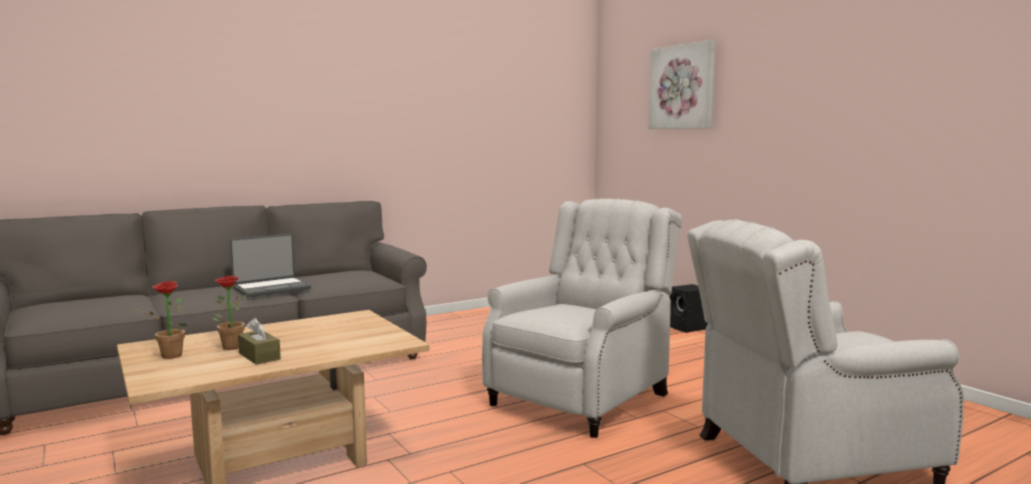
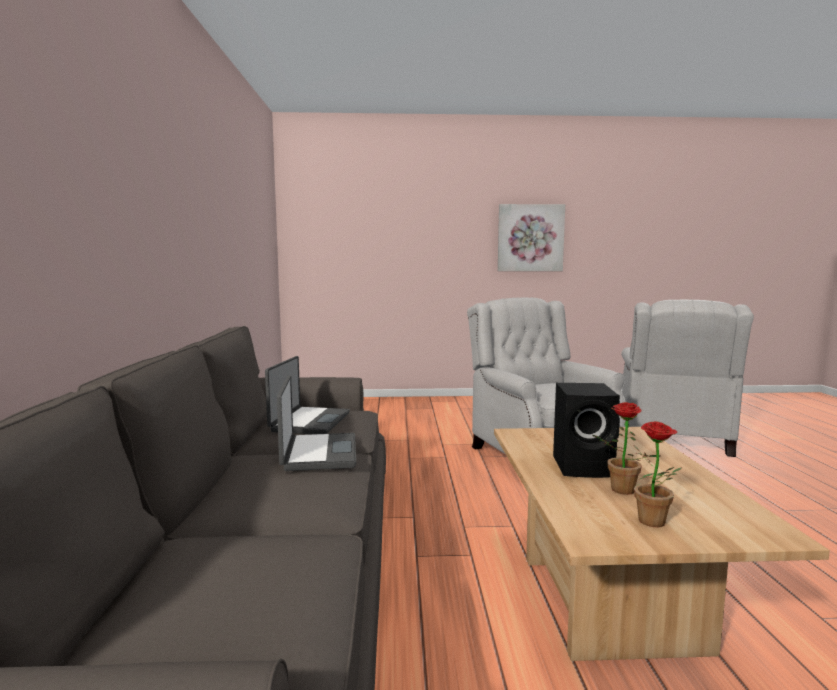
camera: 60 degrees left, 0 degrees up
(259, 356) = (667, 481): brown tissue box -> none
(338, 277) = (309, 422): none -> laptop
(682, 87) = (389, 211): picture -> picture (530, 238)
(689, 328) = (427, 401): black speaker -> black speaker (585, 467)

